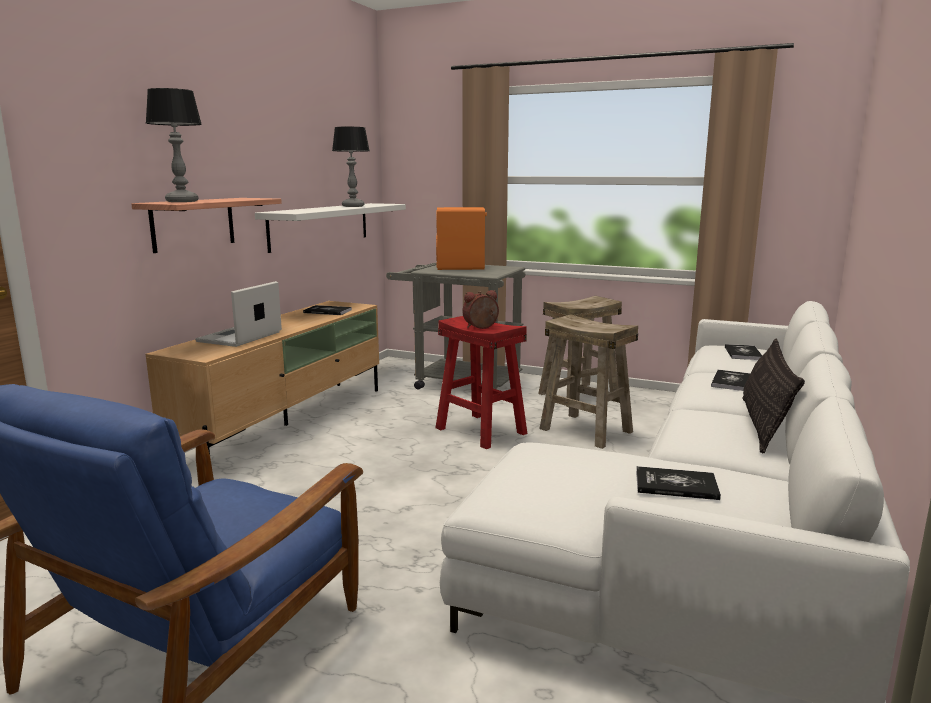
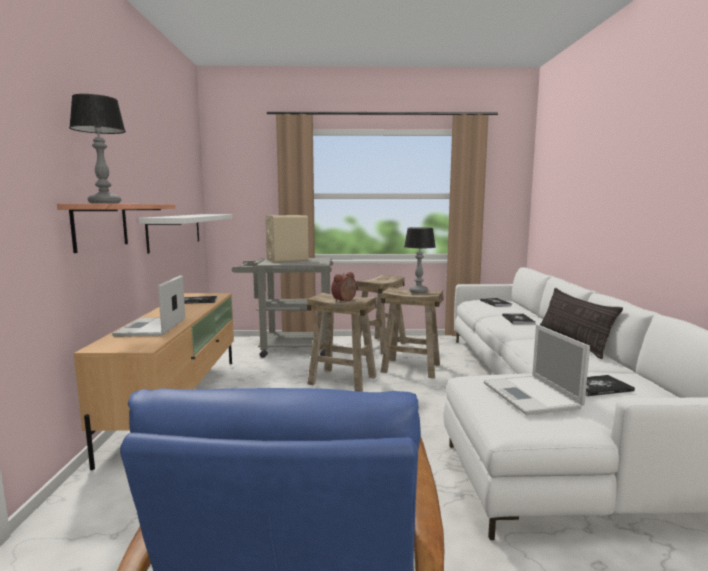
camera: 25 degrees left, 5 degrees down
(352, 206) = (201, 215): table lamp -> table lamp (418, 292)
(461, 267) = (287, 260): orange speaker -> beige speaker
(481, 430) = (343, 380): red stool -> beige stool
(564, 478) = (532, 396): none -> laptop

